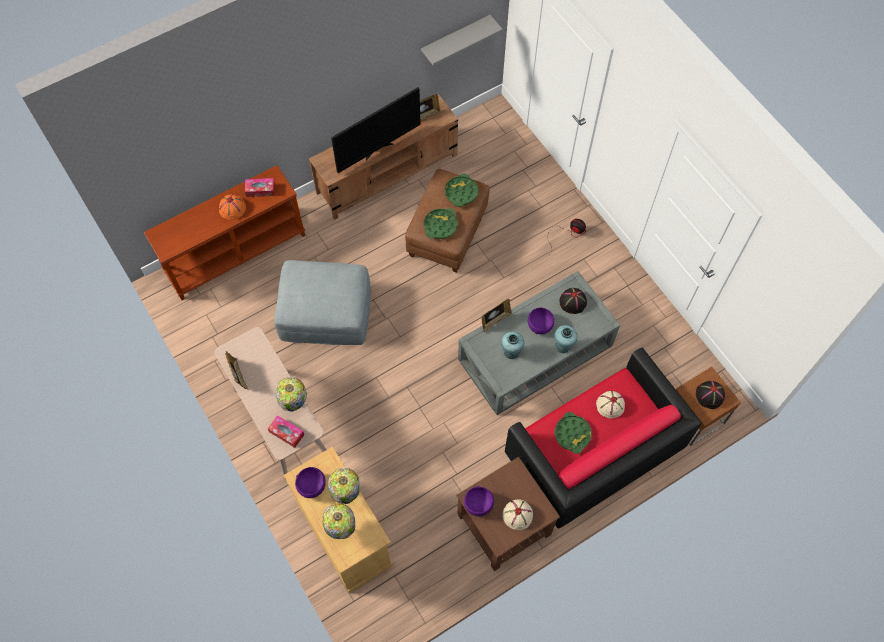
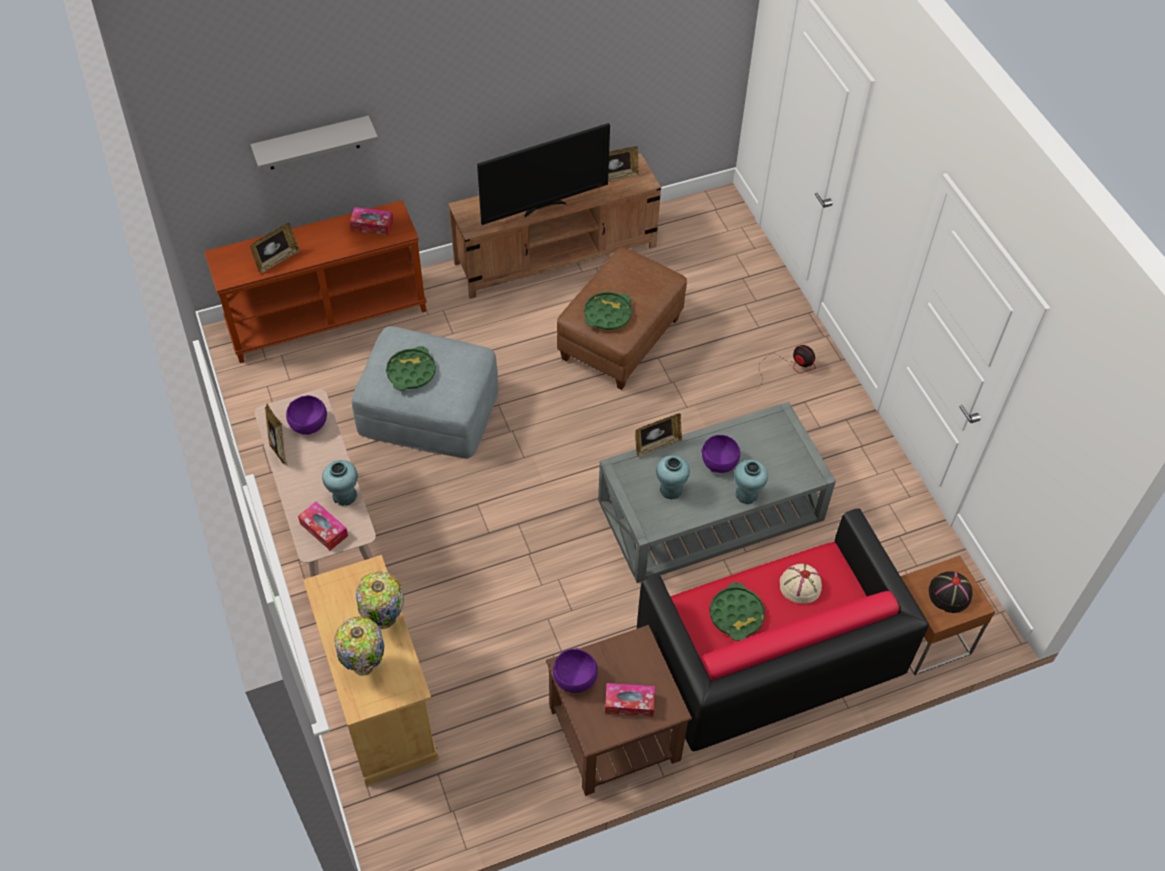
camera: 10 degrees right, 10 degrees down
(199, 230) = (277, 260): none -> picture frame
(232, 209) = (328, 242): orange hat -> none
(294, 405) = (345, 496): table lamp -> turquoise vase
(312, 485) = (339, 600): purple bowl -> purple bowl (309, 424)
(455, 39) = (673, 77): grey shelf -> grey shelf (312, 143)
(461, 192) = (646, 279): green tray -> green tray (411, 372)
(517, 514) = (629, 703): beige hat -> tissue box
(573, 302) = (773, 440): black hat -> none

